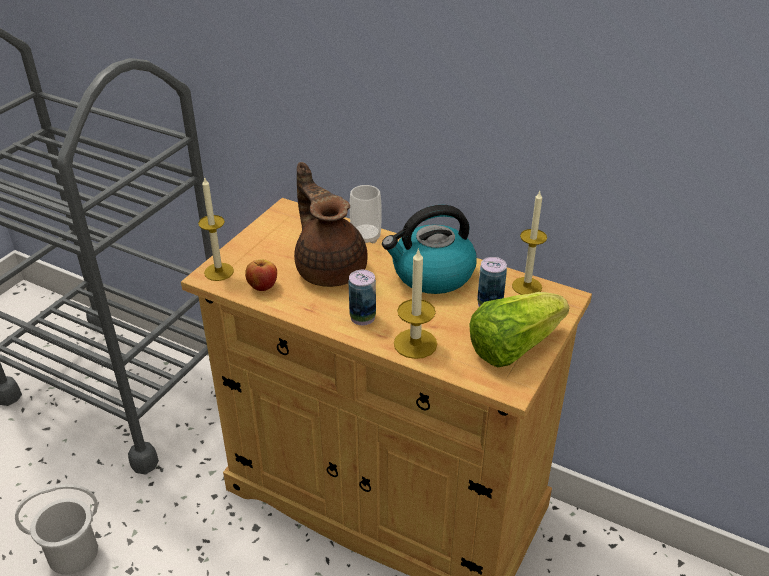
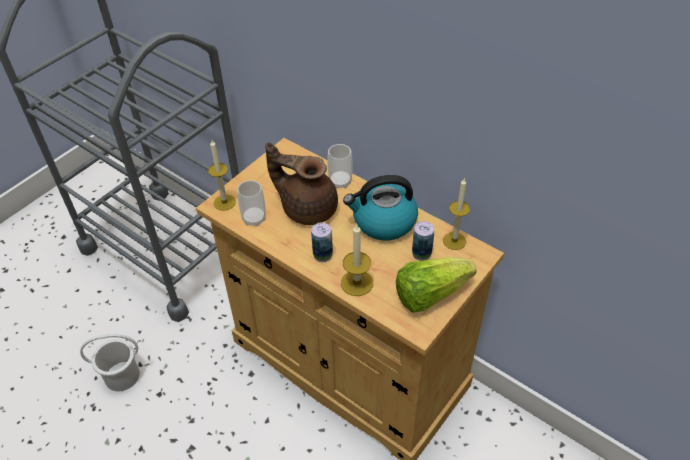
camera: 10 degrees right, 10 degrees up
(262, 286) = (254, 219): apple -> cup
(330, 268) = (307, 207): brown teapot -> brown teapot turned 45 degrees counterclockwise

